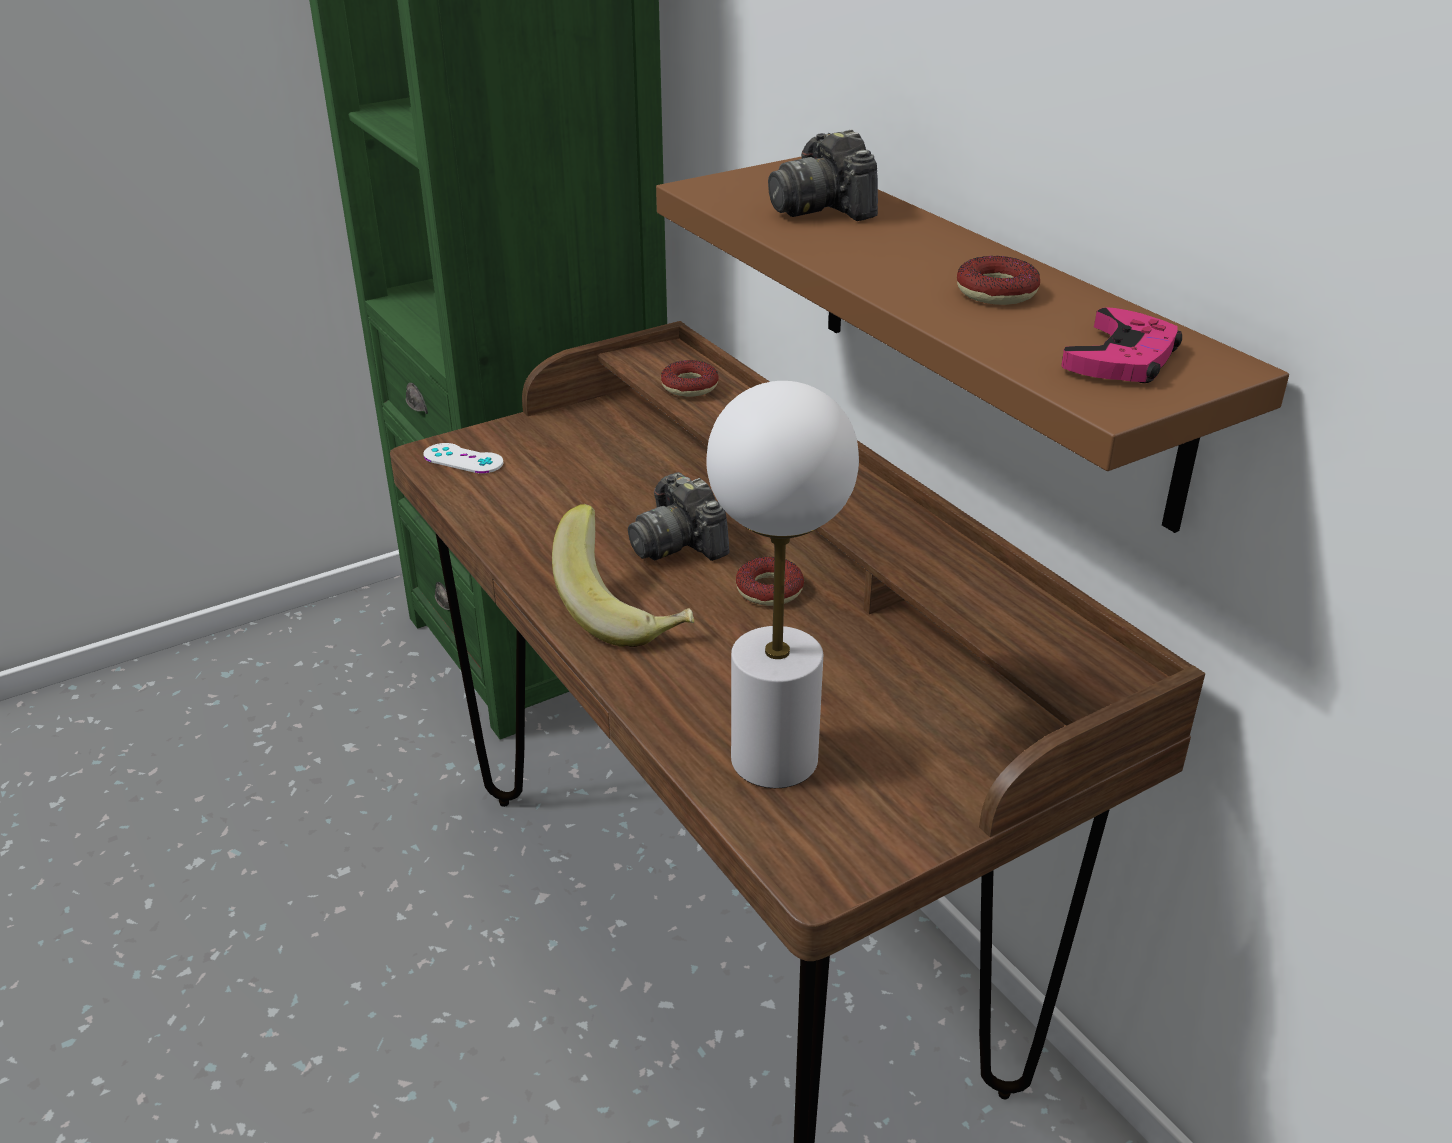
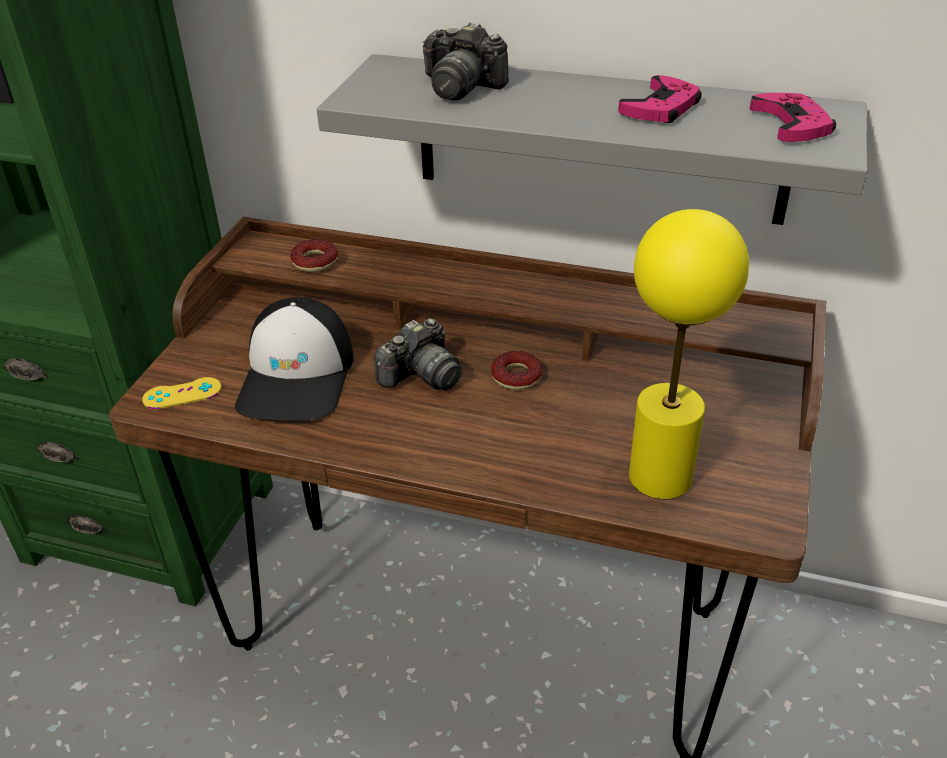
camera: 40 degrees left, 5 degrees up
(463, 459) = (182, 394): white game controller -> yellow game controller
(570, 491) = (298, 377): none -> cap
(625, 611) = (452, 439): banana -> none
(679, 543) = (421, 376): camera -> camera turned 60 degrees counterclockwise
(775, 758) = (661, 476): white table lamp -> yellow table lamp
(992, 333) = (599, 140): brown shelf -> grey shelf
(996, 292) = (661, 108): donut -> pink game controller

